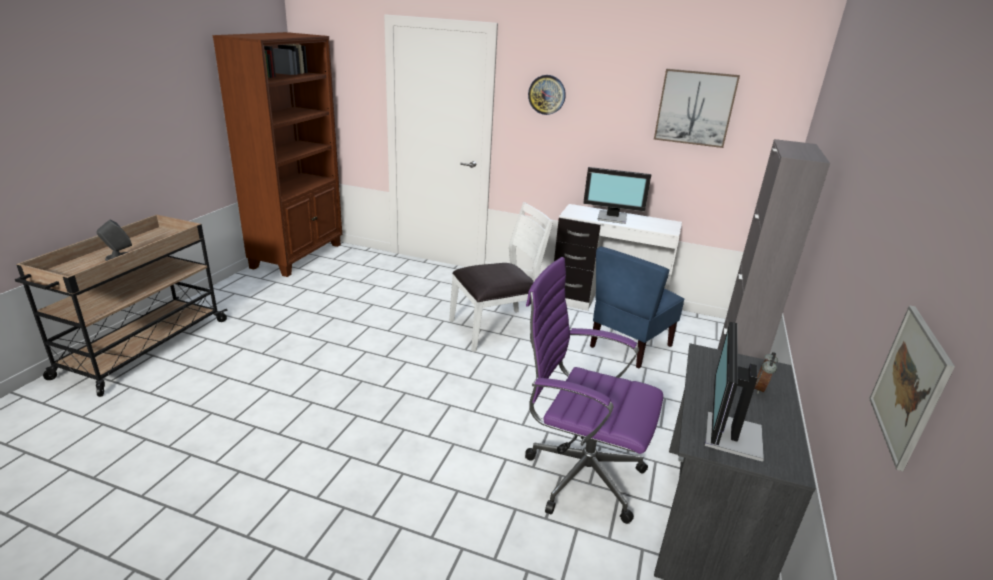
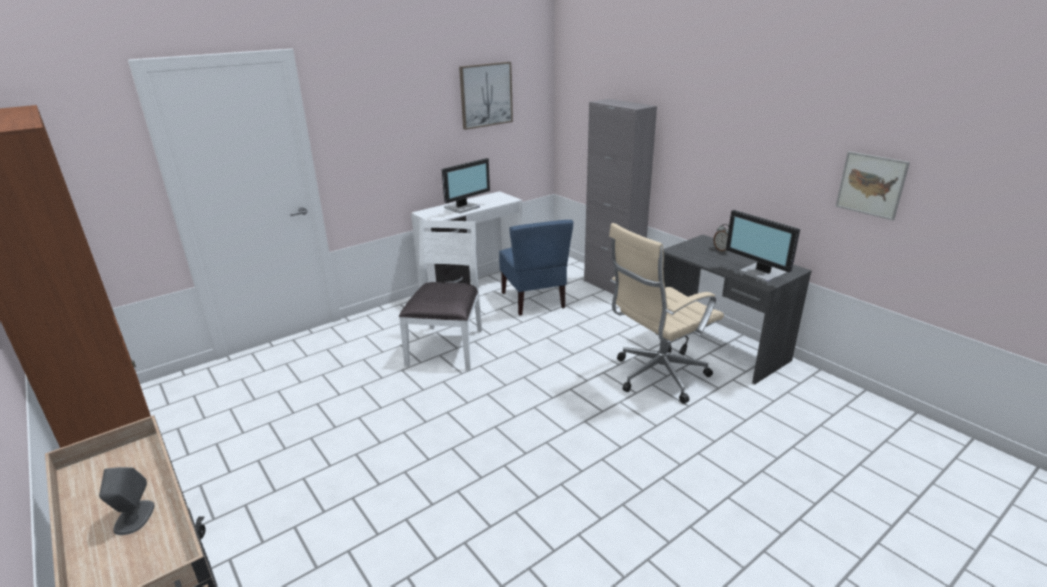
camera: 55 degrees left, 0 degrees up
(547, 94) = (364, 113): wall clock -> none
(578, 475) = (656, 377): purple office chair -> beige office chair

